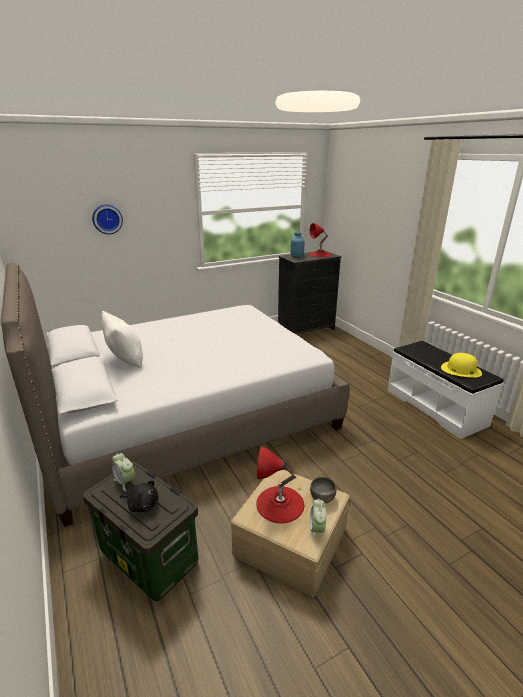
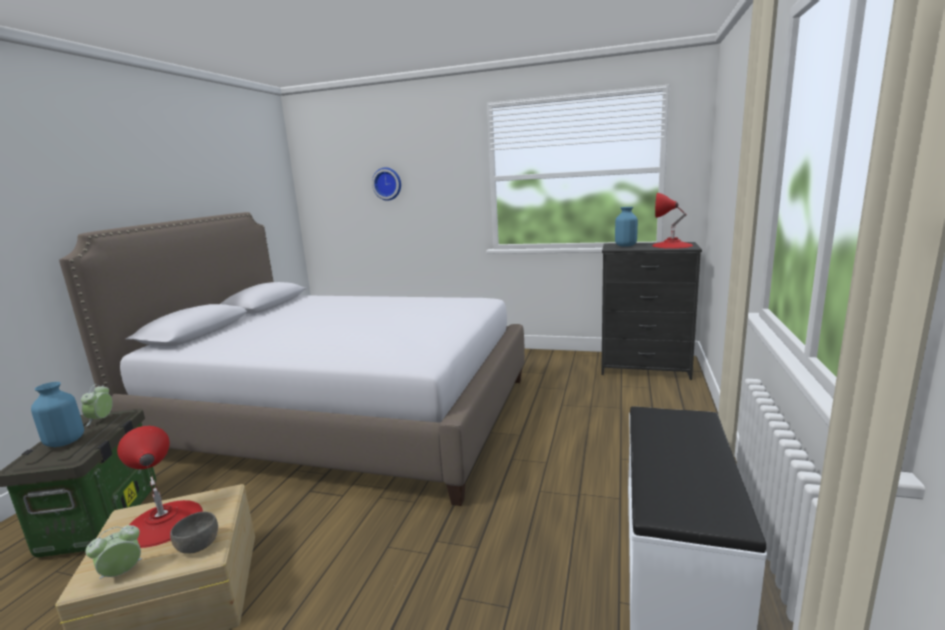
camera: 45 degrees right, 10 degrees down
(126, 359) = (272, 319): white pillow -> none
(142, 504) = (66, 441): black plush toy -> blue vase
(460, 370) = (684, 482): yellow hat -> none

